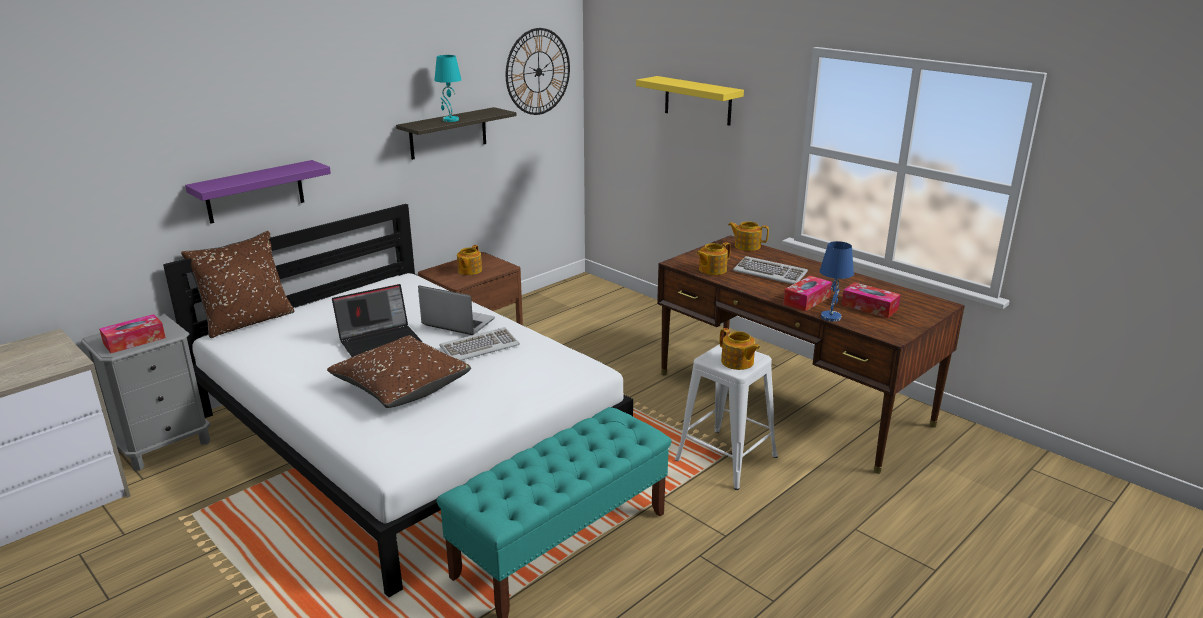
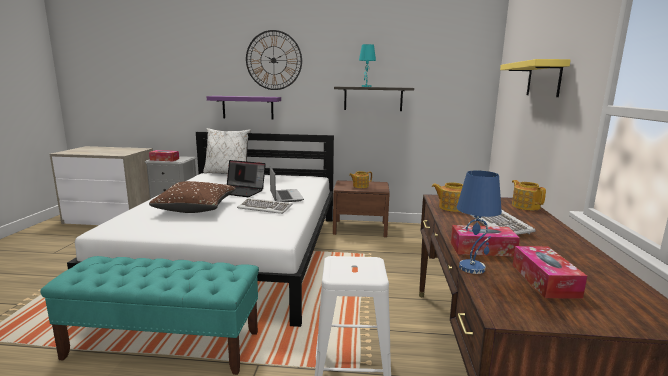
camera: 50 degrees right, 10 degrees down
(248, 321) = (227, 172): brown pillow -> white pillow
(538, 72) = (454, 69): wall clock -> wall clock (273, 60)
(737, 362) = (349, 272): teapot -> none

